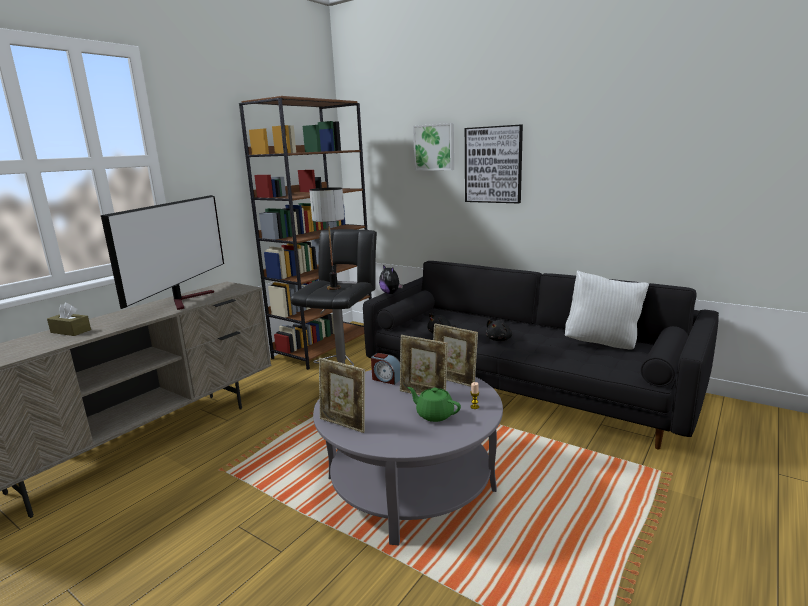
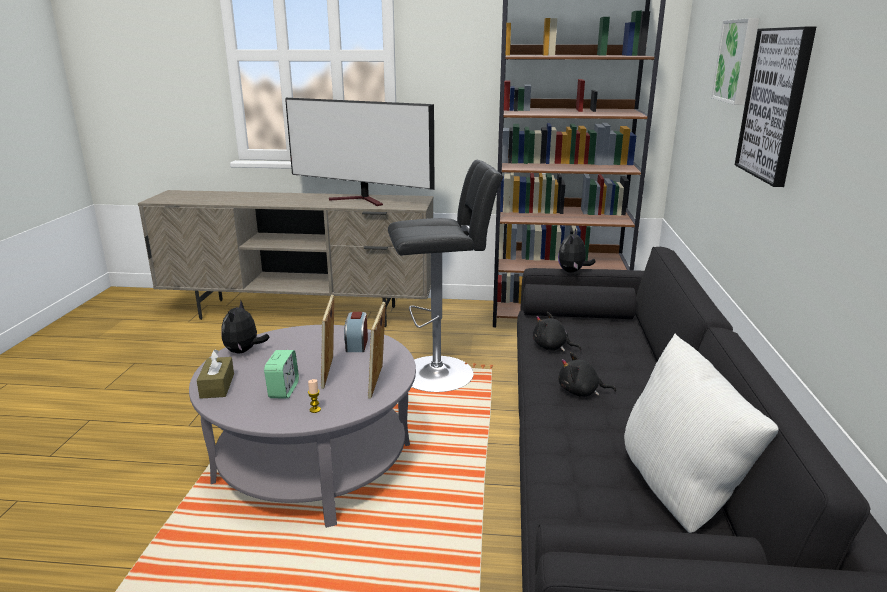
camera: 60 degrees right, 5 degrees up
(71, 331) = (261, 197): brown tissue box -> brown tissue box (217, 386)
(187, 299) = (362, 200): television -> television turned 45 degrees clockwise
(334, 288) = (426, 230): table lamp -> none
(343, 424) = (244, 351): picture frame -> plush toy
(434, 415) = (283, 390): green teapot -> alarm clock

